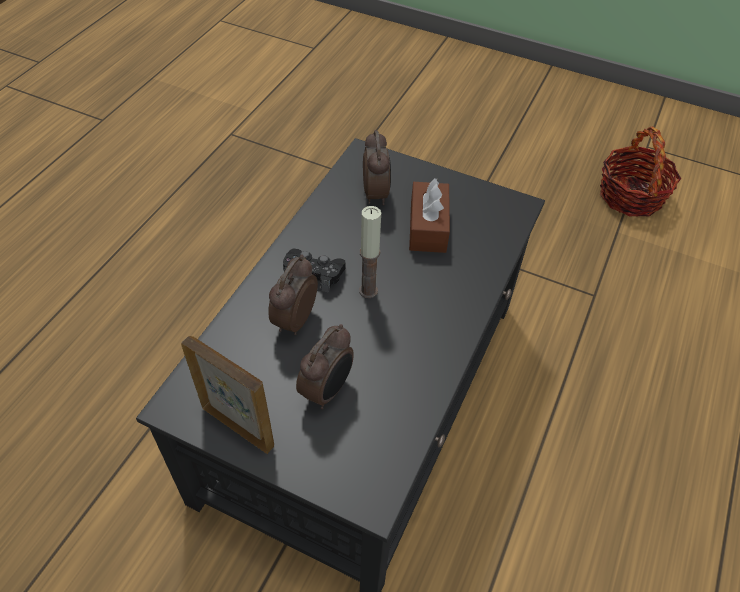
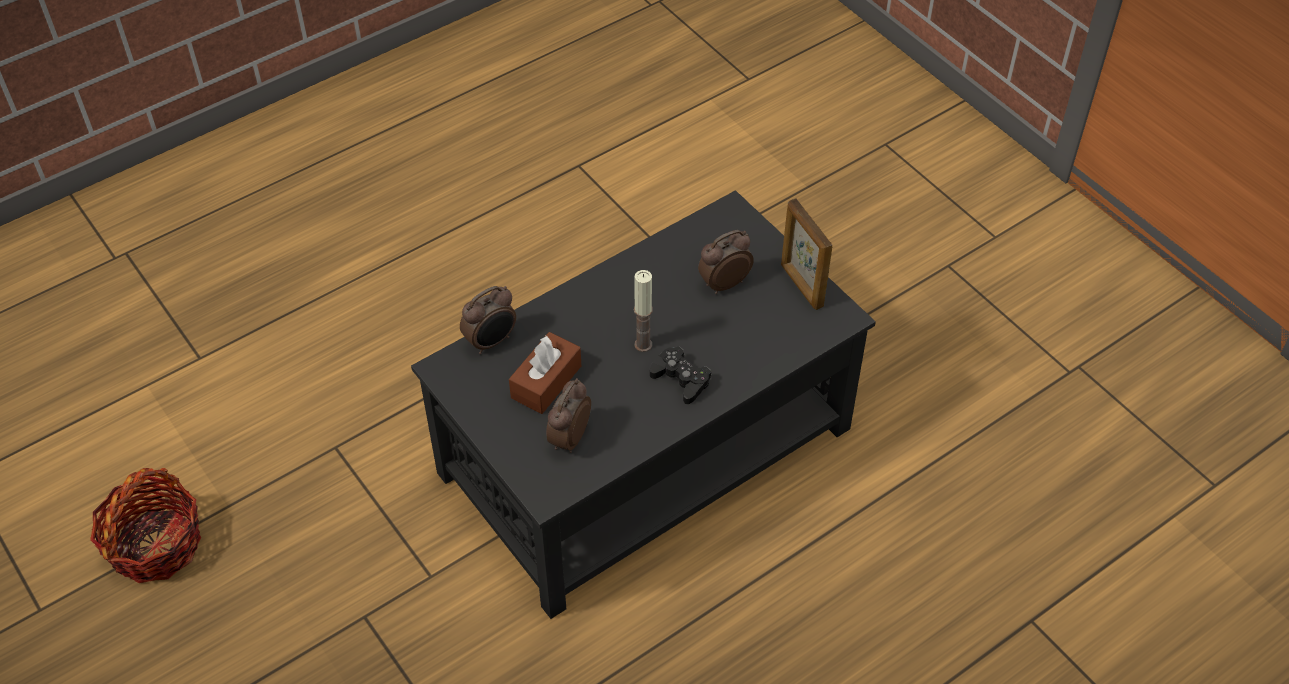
camera: 150 degrees left, 0 degrees up
(294, 320) = (721, 345): alarm clock -> alarm clock (491, 342)

